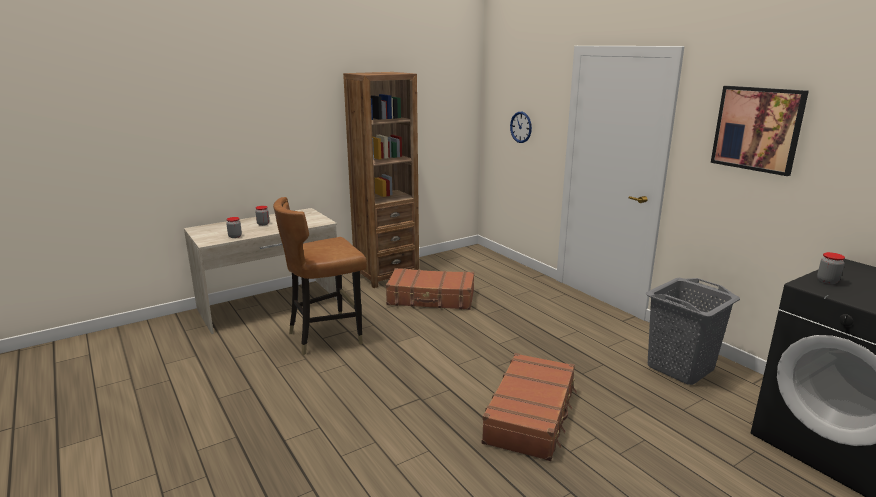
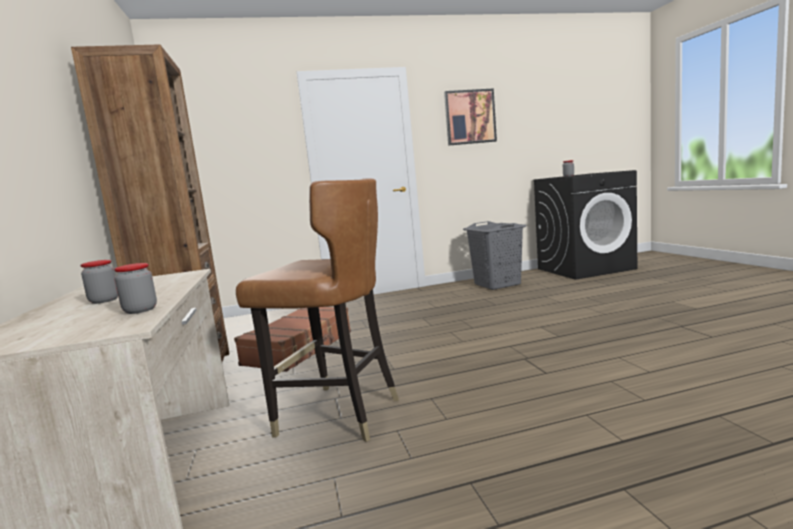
camera: 70 degrees left, 10 degrees down
(326, 336) = (337, 414): brown chair -> brown chair turned 60 degrees counterclockwise
(521, 127) = (237, 162): wall clock -> none
(531, 415) = (557, 321): brown suitcase -> none

